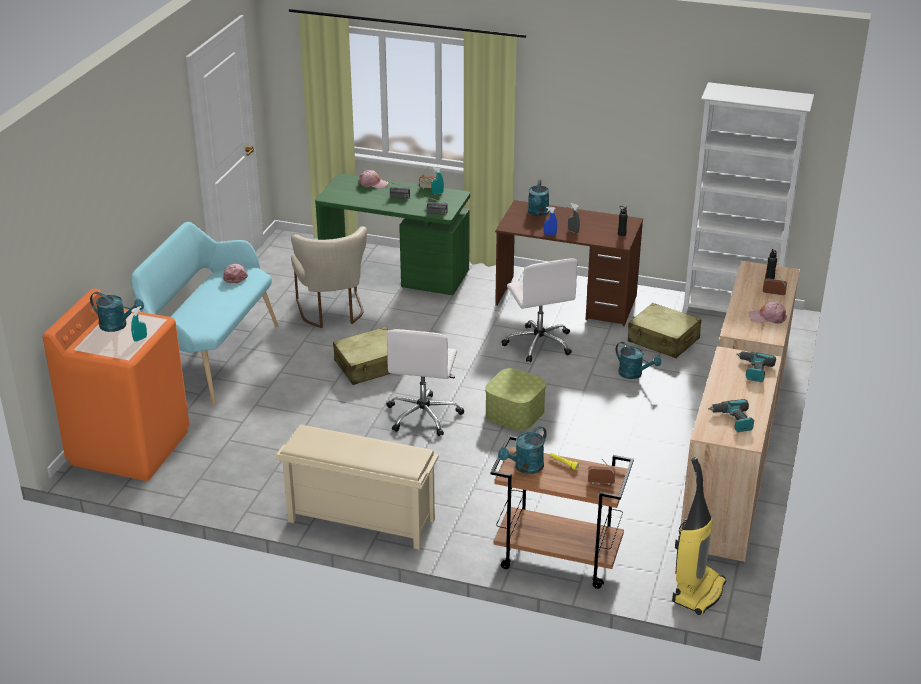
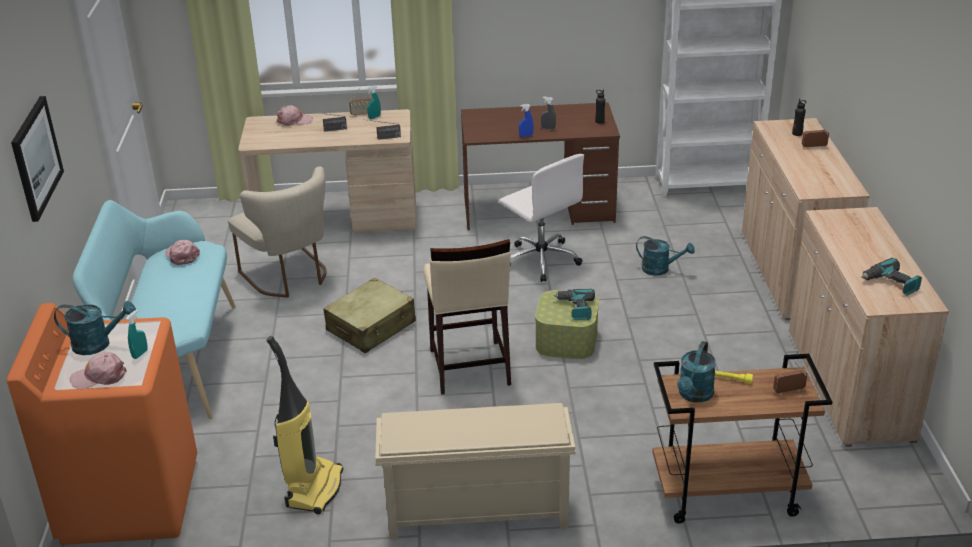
camera: 20 degrees left, 0 degrees up
(115, 182) = (36, 157): none -> picture
(395, 274) = (336, 220): green desk -> beige desk
(424, 415) = (469, 368): white office chair -> beige stool
(538, 213) = (497, 117): turquoise watering can -> none
(663, 340) = (664, 228): beige suitcase -> none
(697, 591) = (896, 488): vacuum cleaner -> vacuum cleaner (313, 488)
(753, 370) = (863, 227): power drill -> power drill (575, 308)
(767, 317) = (829, 171): pink cap -> pink cap (99, 376)

